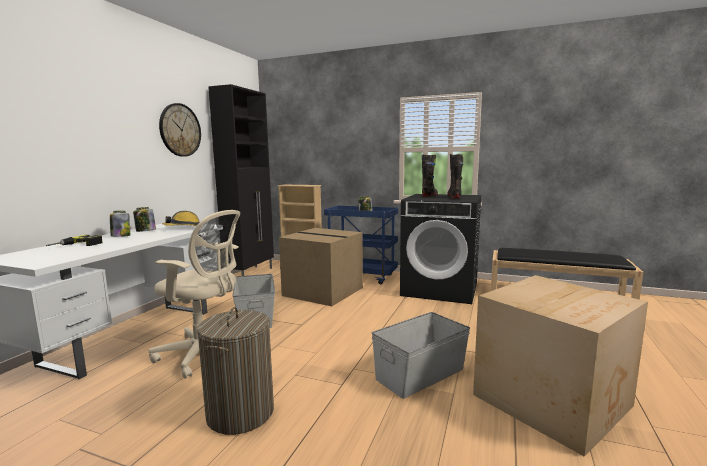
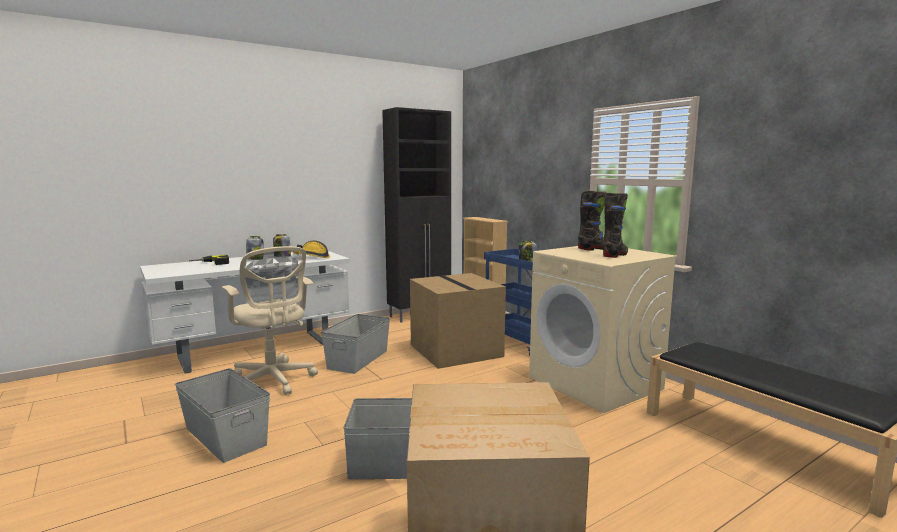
camera: 35 degrees right, 0 degrees up
(180, 130) = (344, 158): wall clock -> none
(240, 412) = (226, 435): laundry basket -> grey storage box
(440, 289) = (596, 383): black washing machine -> beige washing machine

